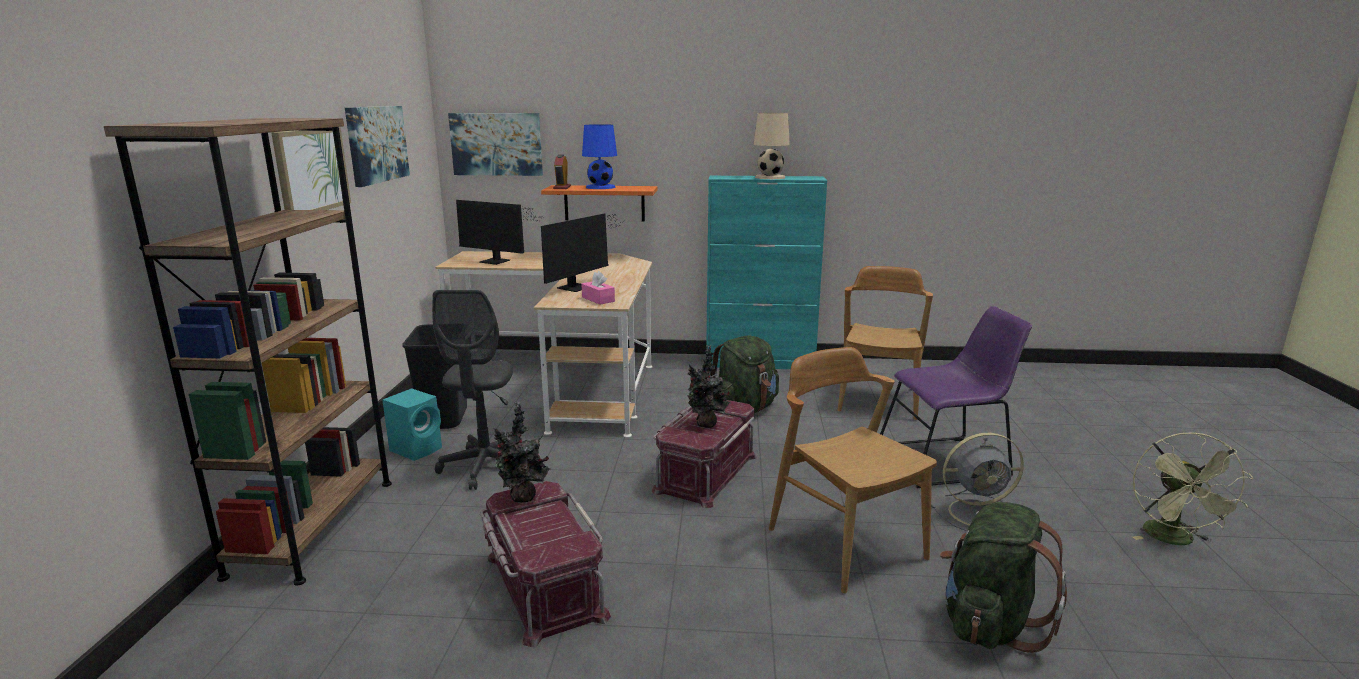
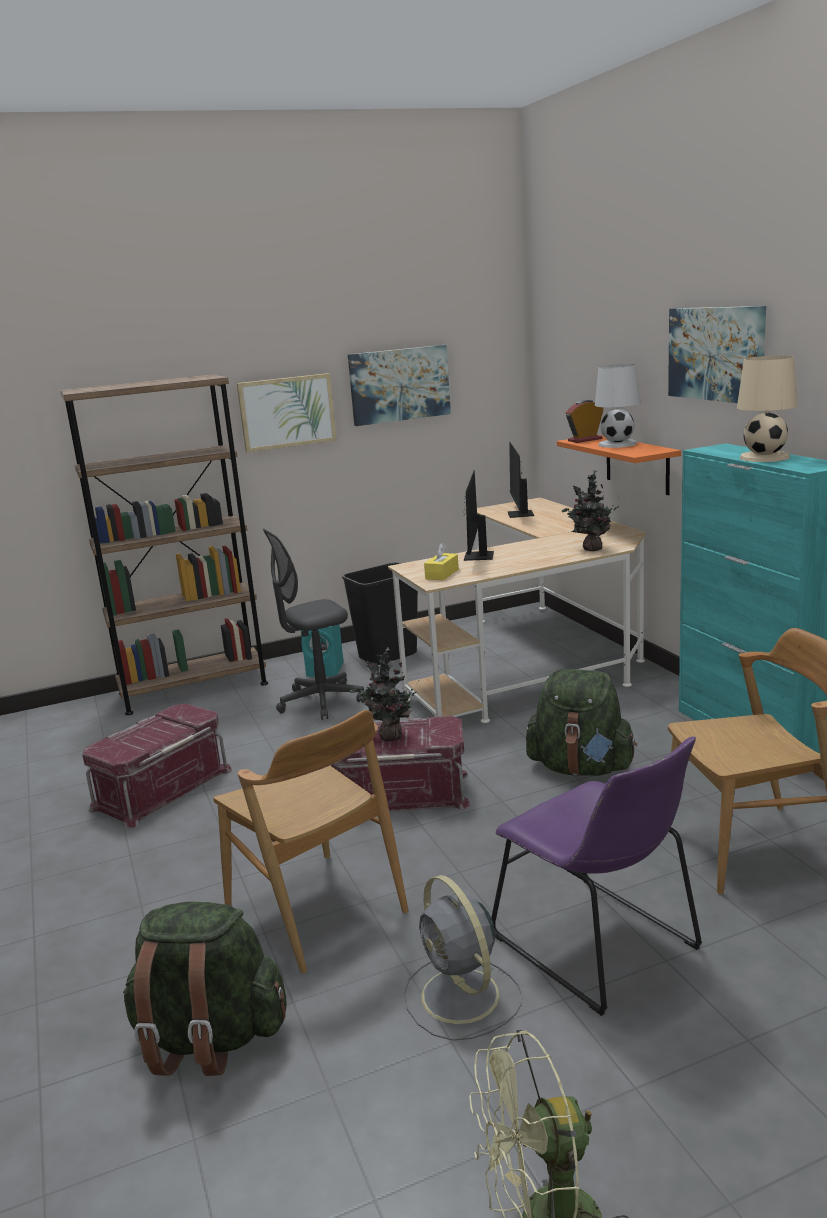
camera: 65 degrees right, 0 degrees up
(496, 144) = (564, 382): picture -> picture (716, 353)
(522, 498) = (182, 714): potted plant -> potted plant (591, 549)
(579, 286) = (477, 557): monitor -> monitor turned 90 degrees clockwise
(598, 299) = (442, 574): pink tissue box -> yellow tissue box
(600, 187) = (618, 444): blue table lamp -> white table lamp
(846, 543) = (316, 910): brown chair -> brown chair turned 105 degrees clockwise

